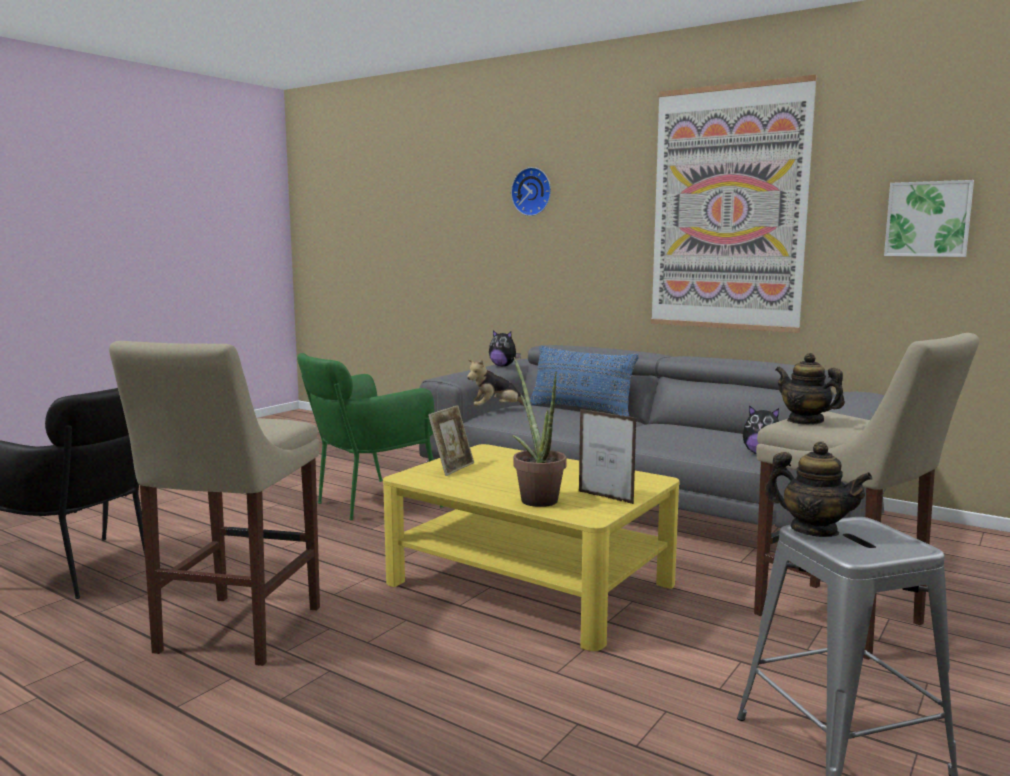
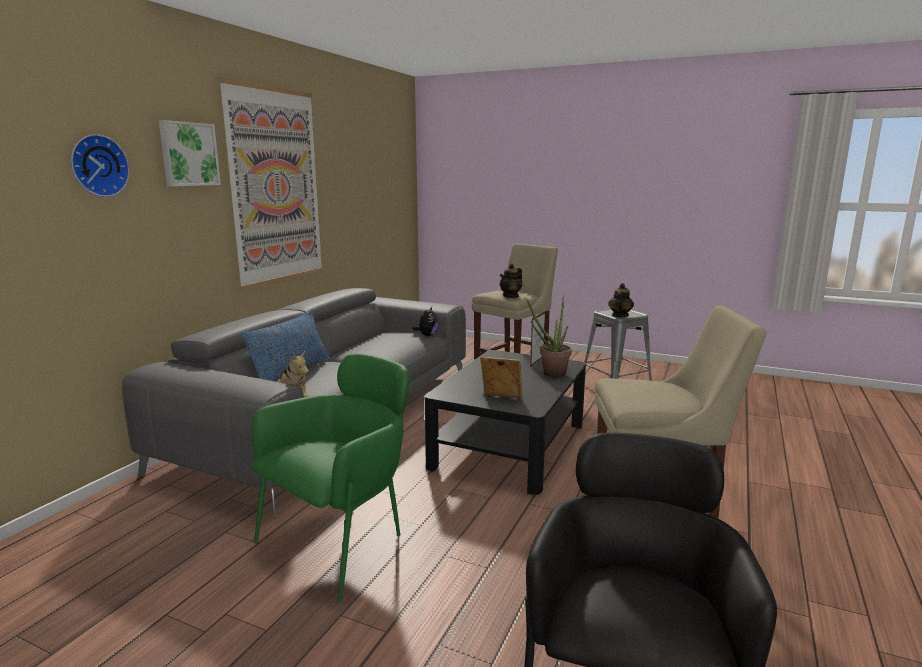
camera: 100 degrees left, 5 degrees up
(369, 503) = (342, 541): green armchair -> green armchair turned 90 degrees counterclockwise
(503, 366) = (201, 372): plush toy -> none
(530, 583) = (509, 445): yellow coffee table -> black coffee table
(928, 219) = (357, 192): picture -> picture (188, 154)

